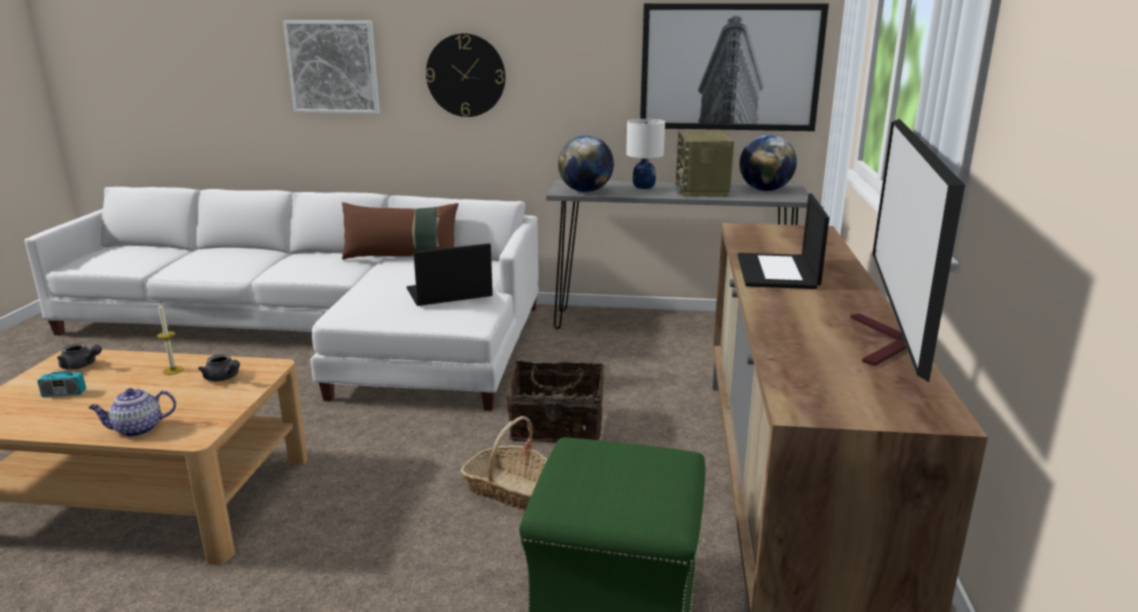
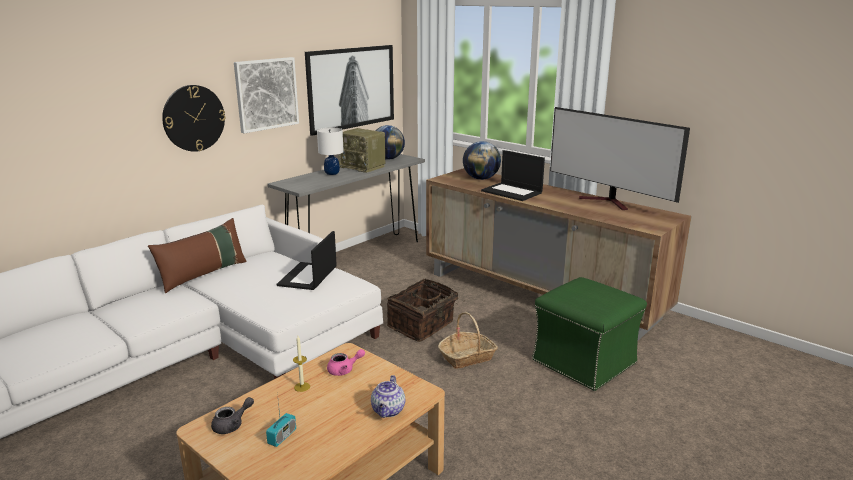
camera: 55 degrees left, 0 degrees up
(223, 378) = (344, 370): grey teapot -> pink teapot
(333, 67) = (75, 129): picture -> picture (266, 94)
(585, 191) = (311, 184): globe -> globe (481, 178)

